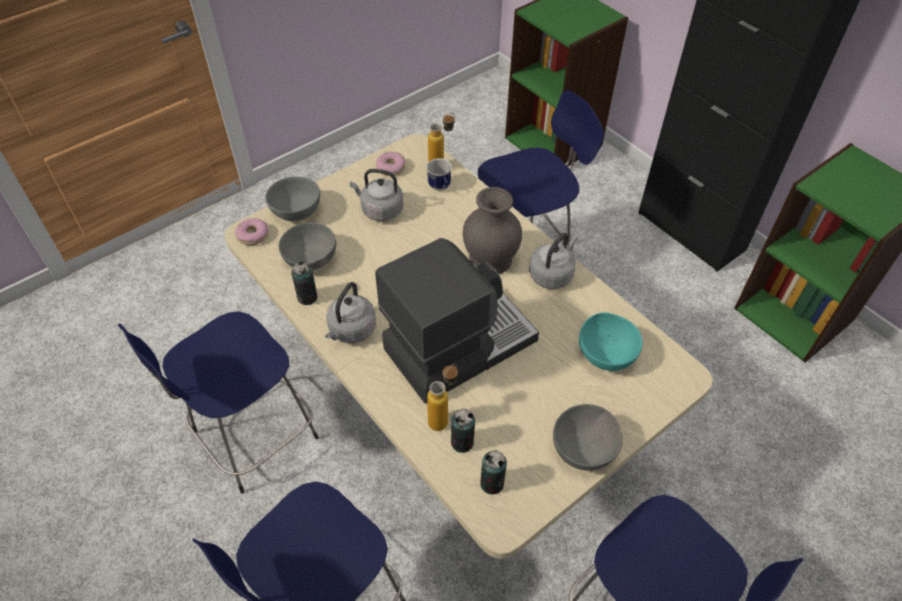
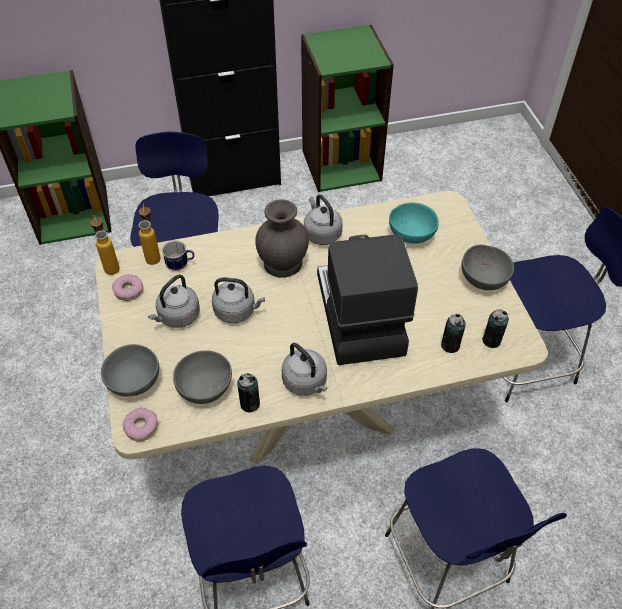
camera: 65 degrees left, 0 degrees up
(409, 247) = (237, 311): none -> grey kettle
(443, 417) = (422, 349): bottle -> bottle (110, 265)

